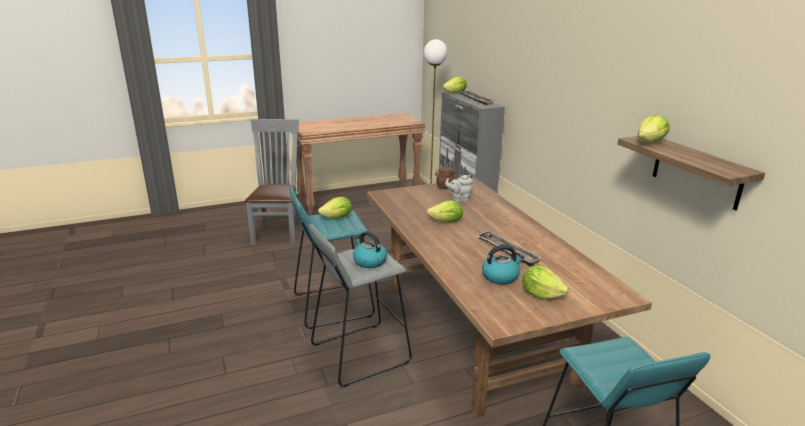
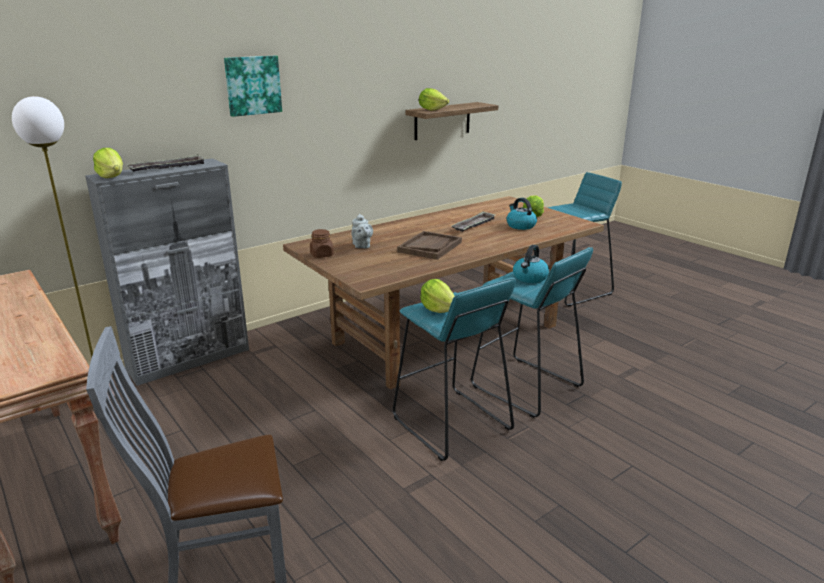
camera: 105 degrees left, 0 degrees up
(359, 353) = (526, 387): grey stool -> turquoise stool
(446, 222) = (430, 247): lettuce -> brown tray
(536, 62) = (252, 85): none -> picture

